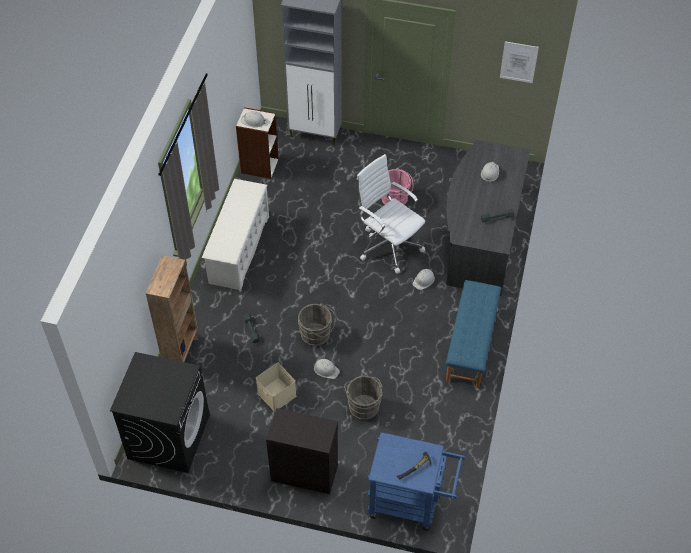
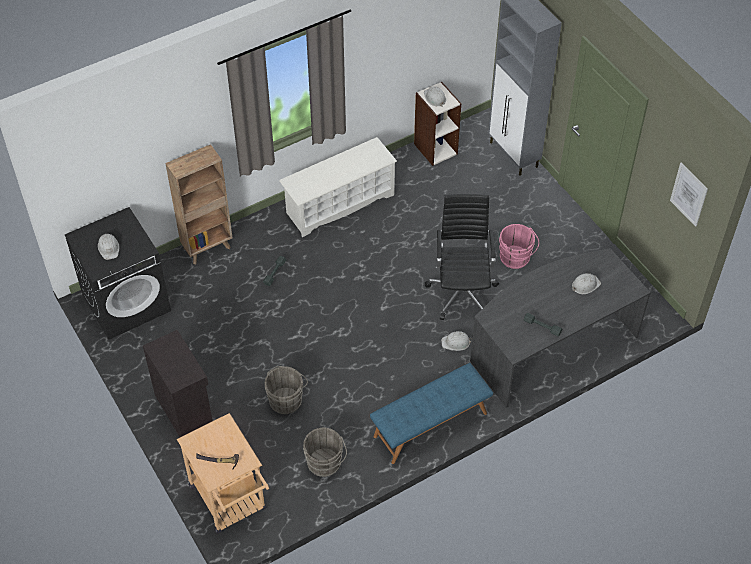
camera: 45 degrees right, 0 degrees up
(275, 394) = (234, 335): beige storage box -> none
(317, 335) = (318, 317): grey bucket -> grey bucket (324, 464)
(326, 370) = (292, 348): white hard hat -> white hard hat (109, 248)
(389, 245) = (462, 292): white office chair -> black office chair
(411, 503) = (231, 502): blue cart -> beige cart

